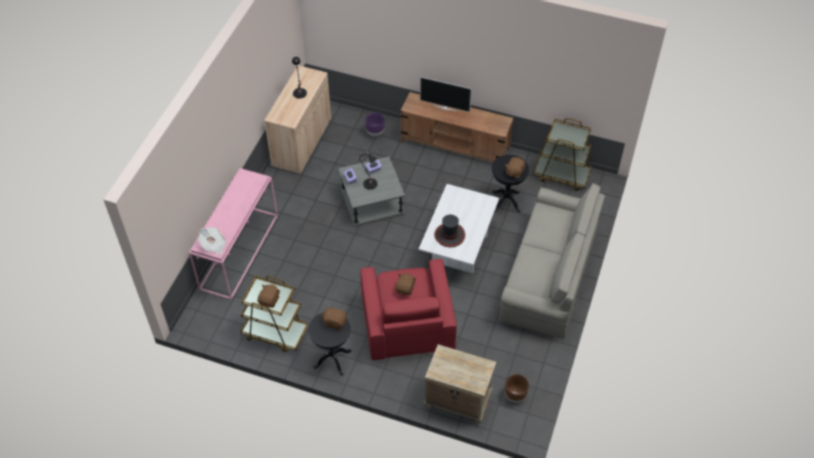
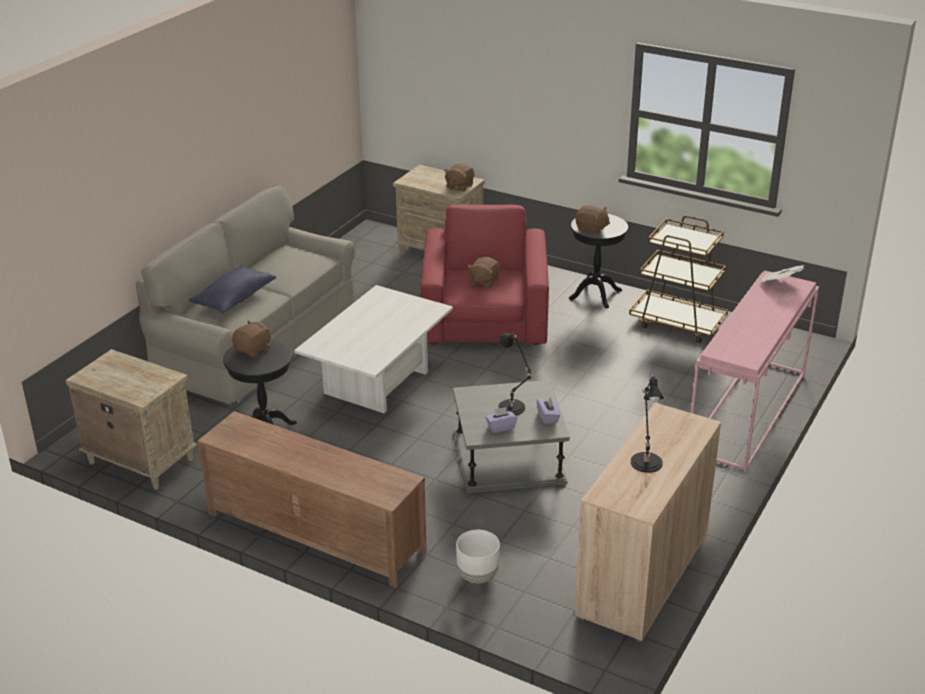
camera: 170 degrees left, 20 degrees down
(269, 300) = (683, 235): brown plush toy -> brown plush toy (459, 186)
(375, 132) = (477, 577): purple planter -> white planter
(445, 107) = (327, 472): television -> none
(449, 235) = (398, 315): hat -> none
(515, 396) = (368, 250): brown planter -> none
(553, 228) = (234, 299): none -> blue pillow
(561, 175) = (140, 461): brown cart -> beige nightstand

